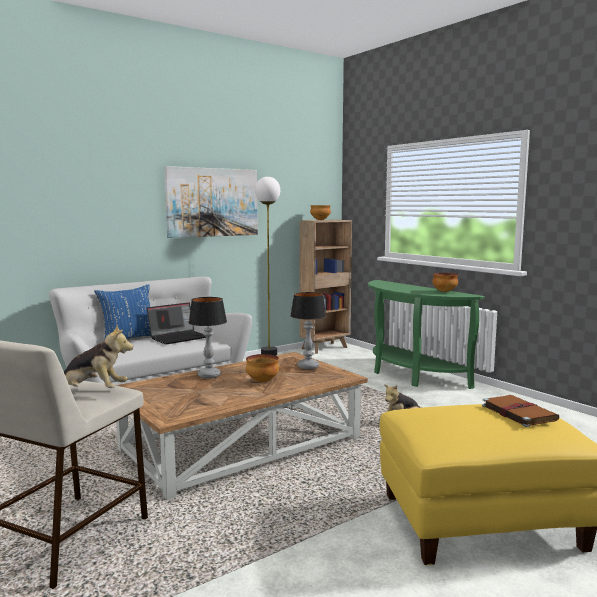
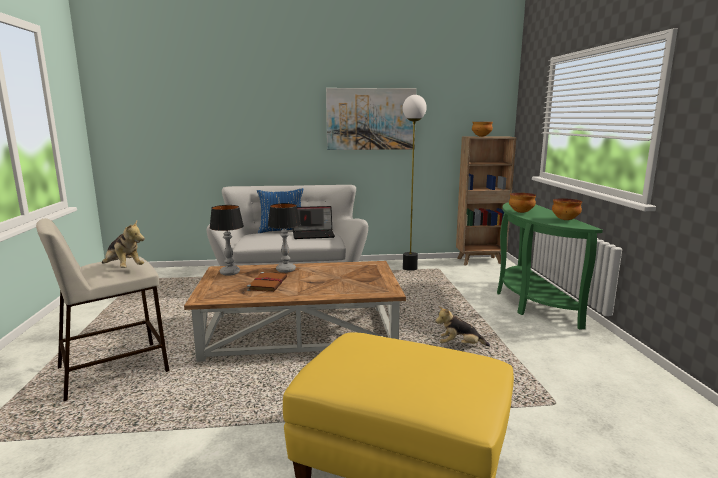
camera: 30 degrees right, 5 degrees up
(262, 381) = (314, 282): bowl -> bowl (520, 212)
(307, 366) = (372, 276): table lamp -> table lamp (229, 273)
(517, 412) = (445, 365): brown book -> brown book (268, 283)

